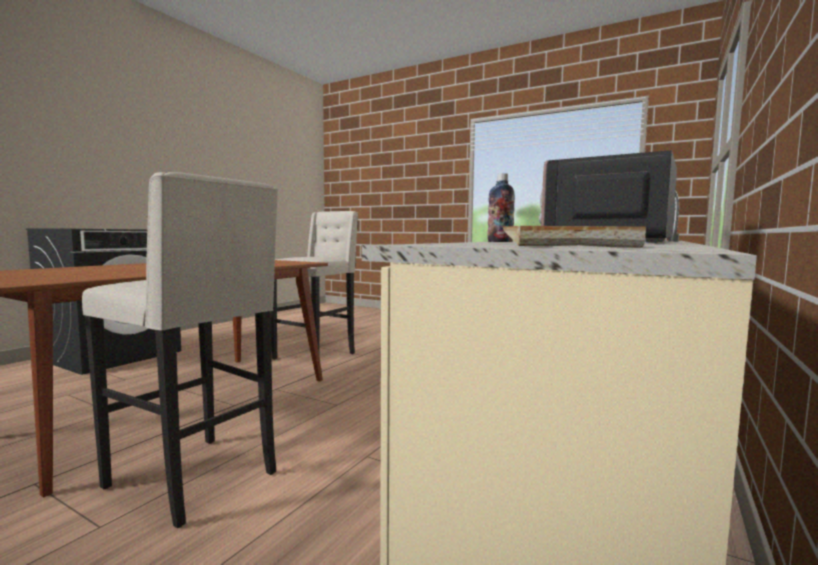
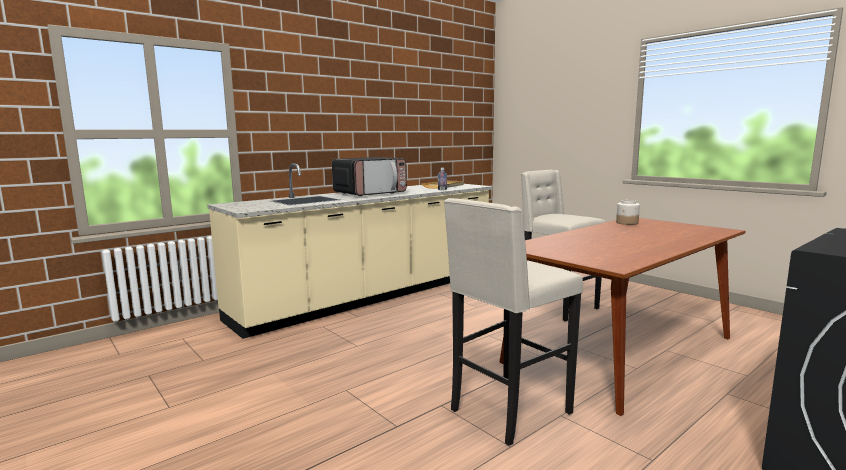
camera: 160 degrees left, 5 degrees up
(86, 277) = (627, 223): none -> jar

